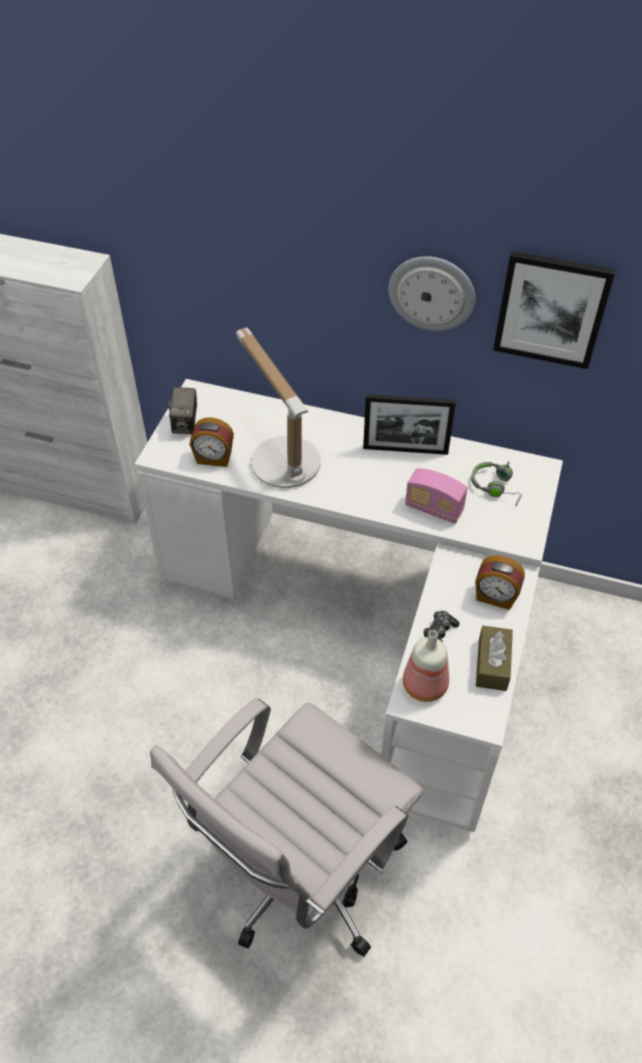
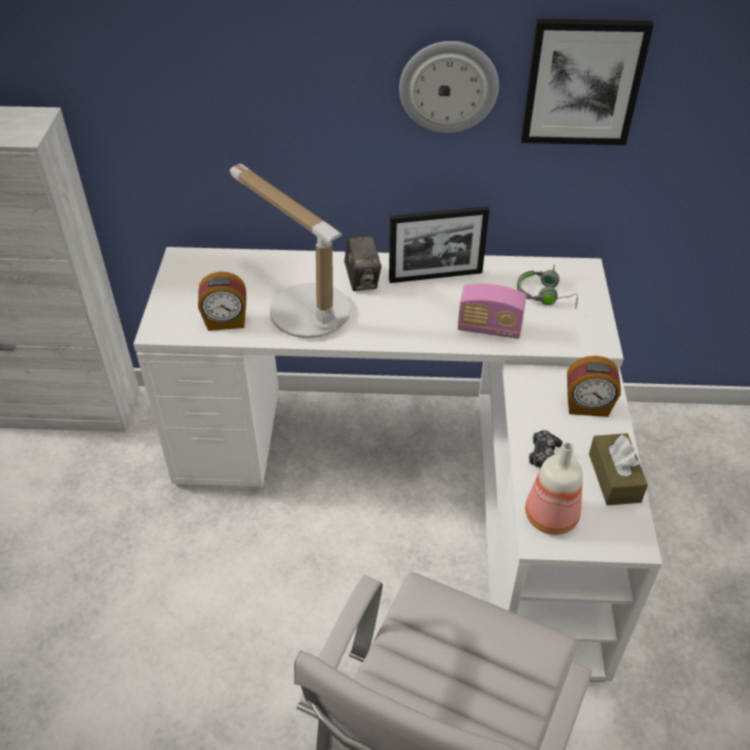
camera: 15 degrees left, 5 degrees down
(185, 424) = (181, 292): camera -> camera (362, 280)

